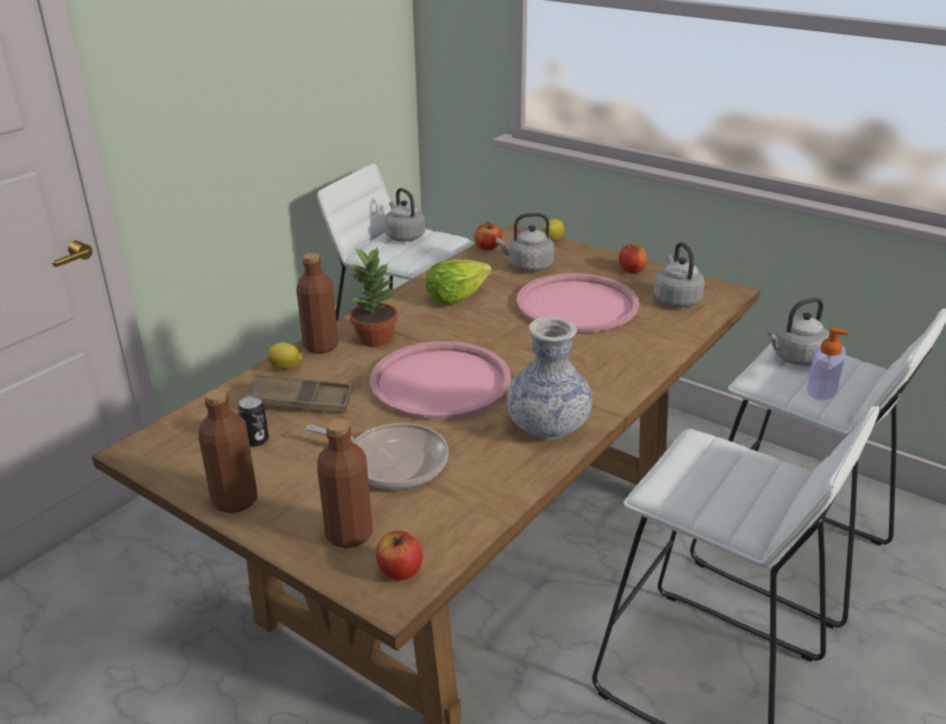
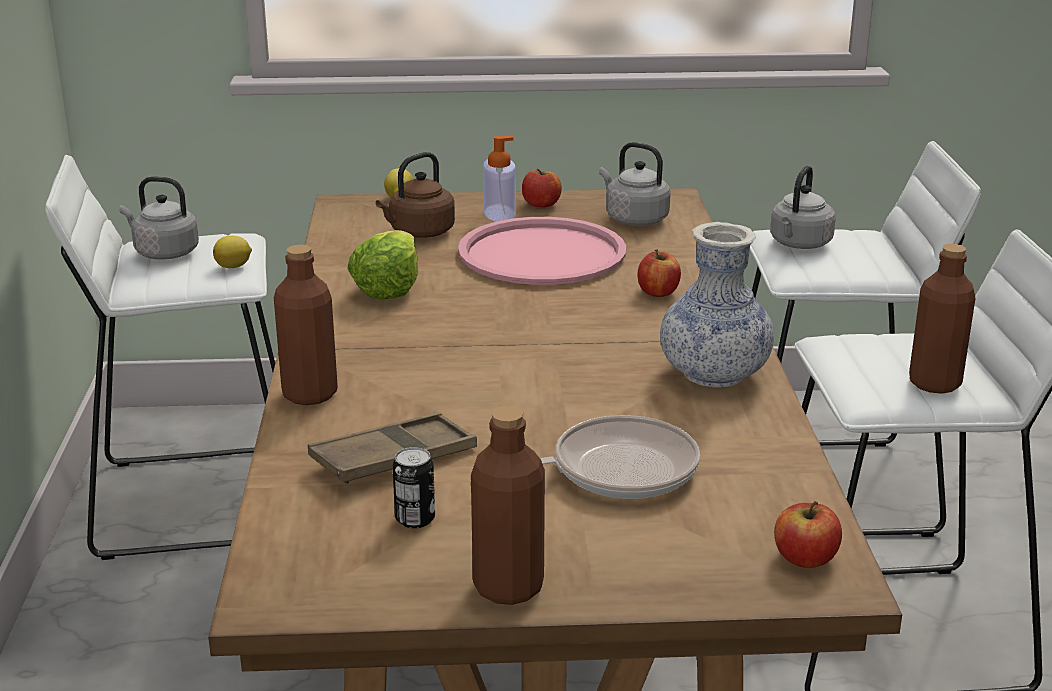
camera: 40 degrees left, 5 degrees down
(286, 368) = (306, 432): lemon -> lemon (234, 266)
(349, 534) = (697, 554): brown bottle -> brown bottle (934, 383)
(375, 338) = (365, 361): potted plant -> none
(440, 381) = (527, 376): pink tray -> none
(488, 248) = (334, 227): apple -> apple (658, 292)
(528, 266) = (419, 233): grey kettle -> brown kettle
(821, 390) = (860, 263): soap dispenser -> soap dispenser (499, 213)

